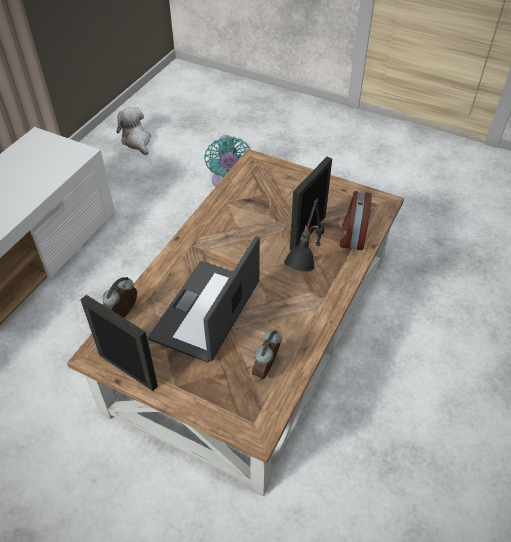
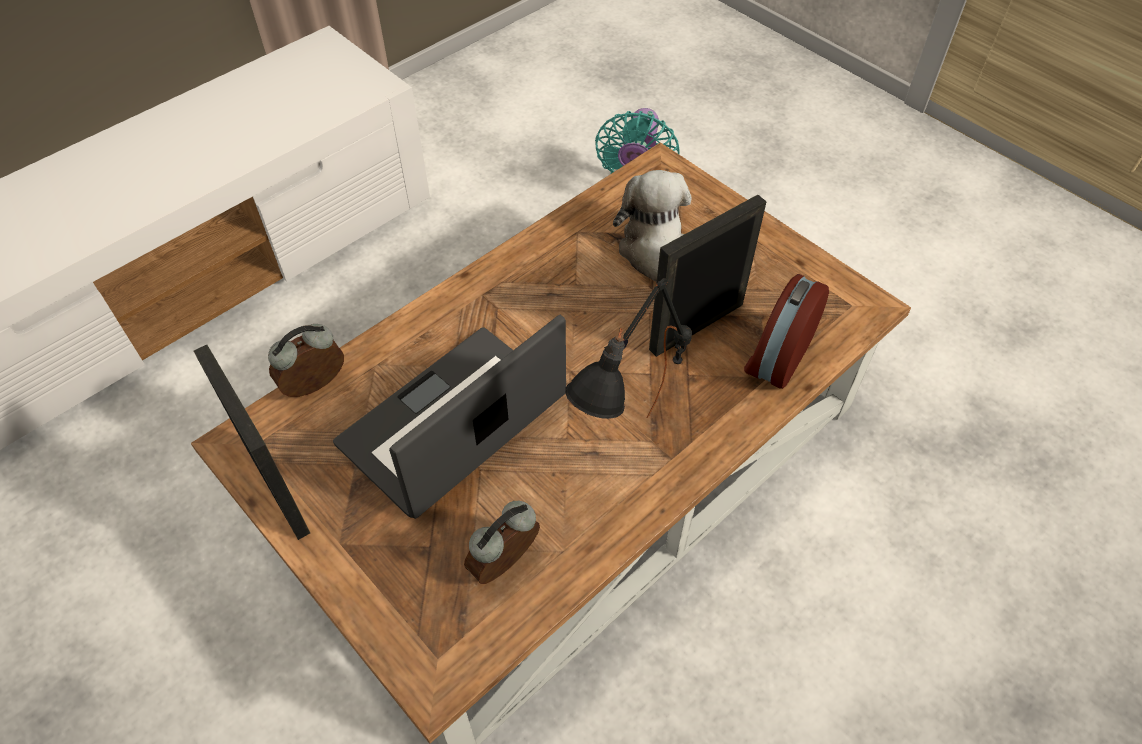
camera: 20 degrees right, 5 degrees up
(137, 141) = (517, 87): plush toy -> plush toy (656, 255)

